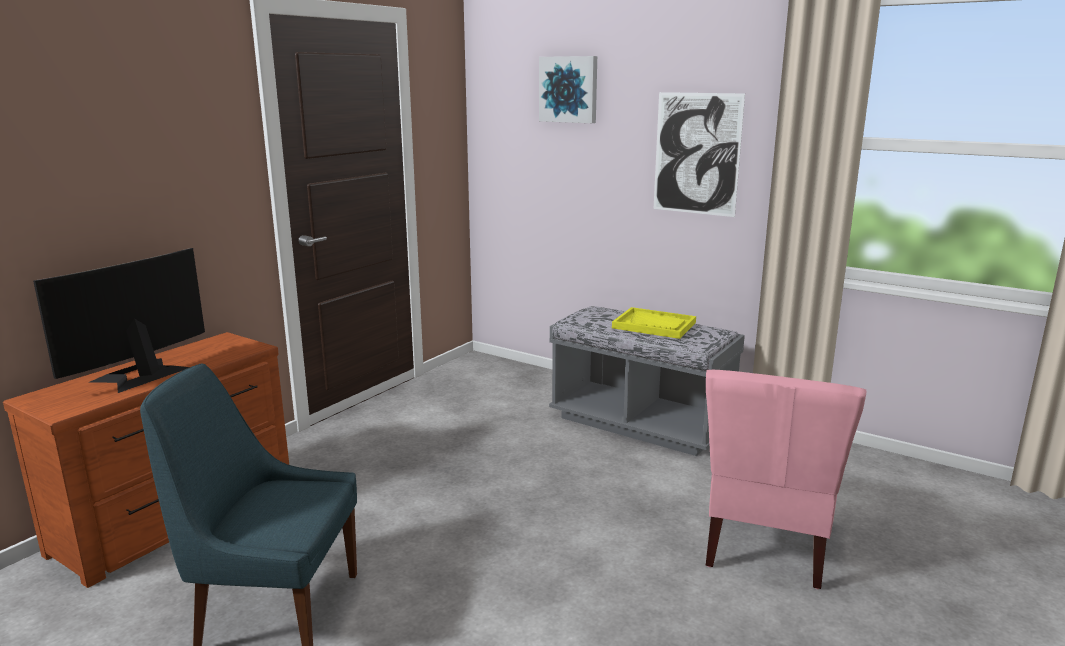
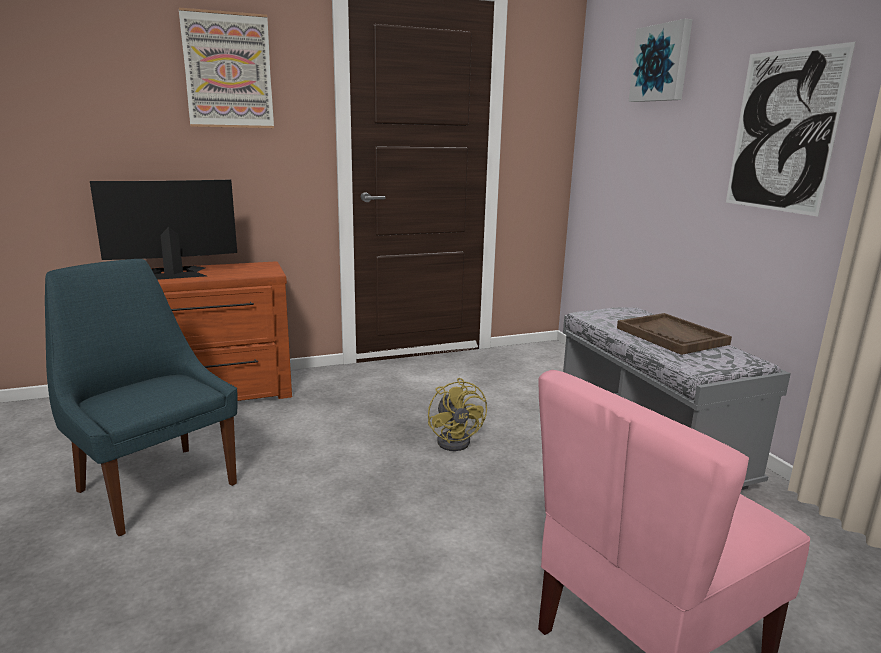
camera: 35 degrees right, 0 degrees up
(154, 117) = (228, 71): none -> picture
(500, 465) = (457, 440): none -> yellow fan
(654, 325) = (672, 336): yellow tray -> brown tray

